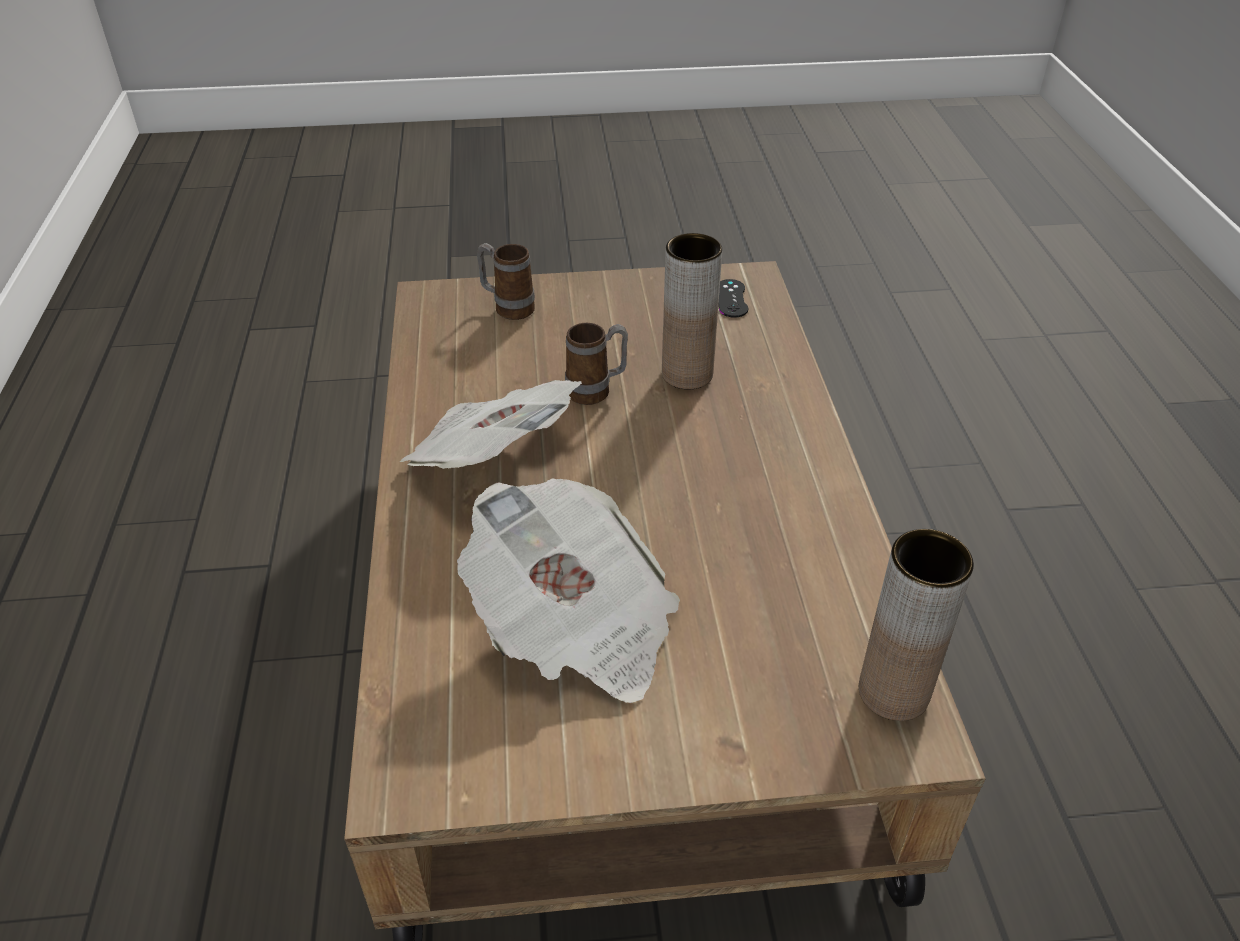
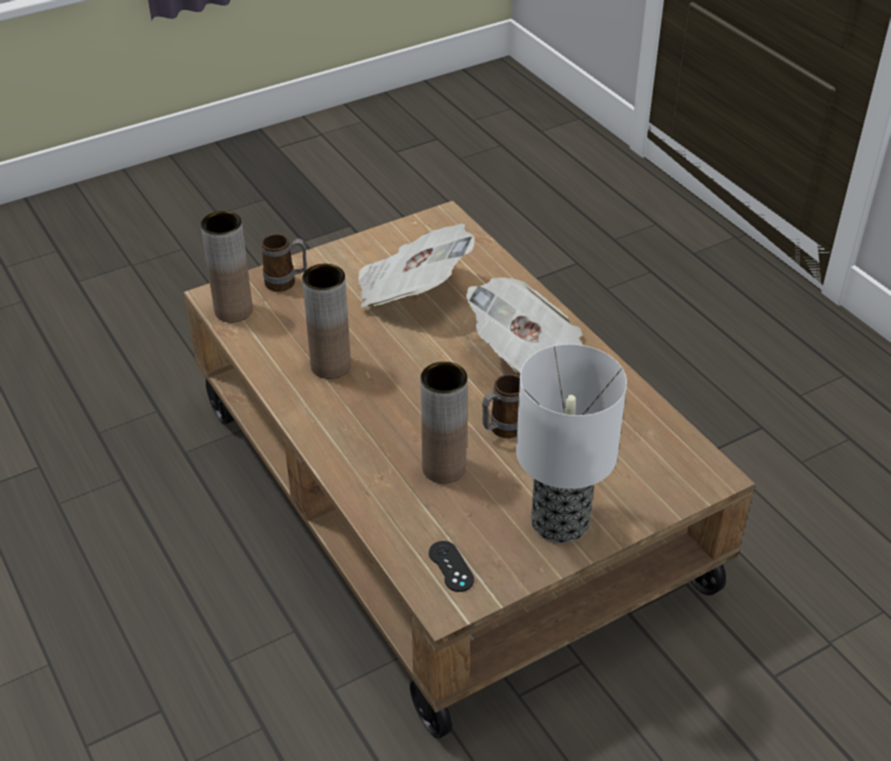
camera: 155 degrees right, 0 degrees up
(508, 307) = (636, 486): mug -> mug (286, 283)
(606, 303) = (558, 521): none -> table lamp
(765, 535) = (330, 366): none -> brown vase

